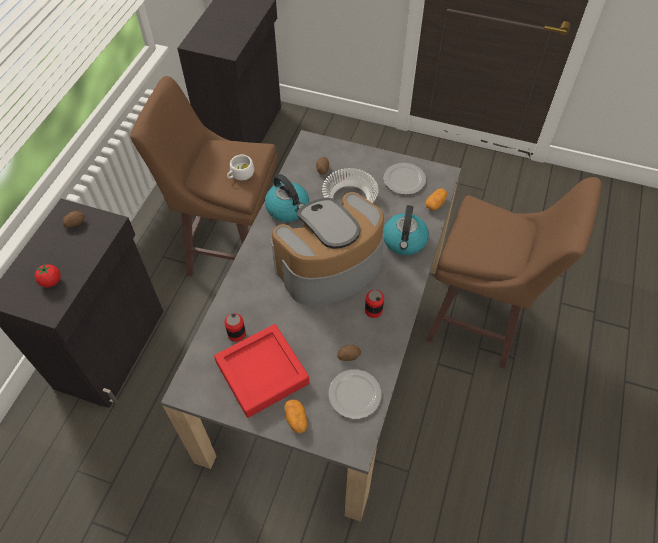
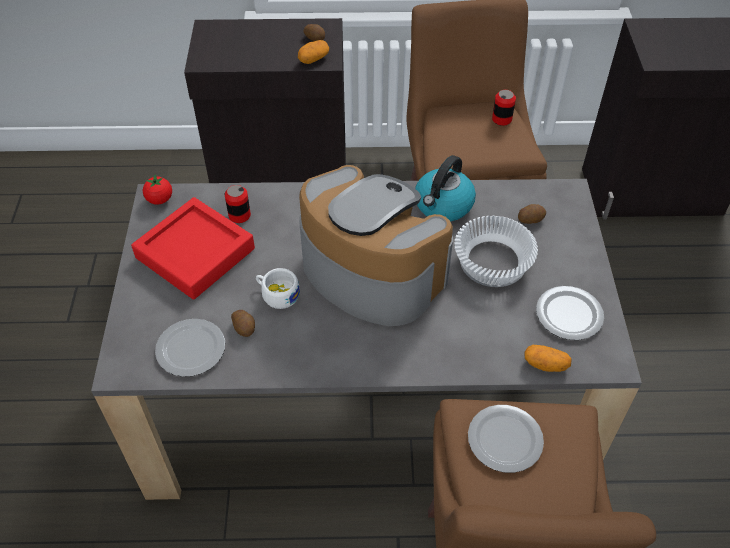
camera: 70 degrees right, 5 degrees down
(51, 281) = (237, 50): tomato -> tomato (160, 199)
(240, 174) = (471, 145): white cup -> white cup (277, 294)
(296, 419) = (143, 301): potato -> potato (313, 59)
(373, 310) = (322, 336): can -> can (501, 119)
(404, 241) = (454, 342): kettle -> none
(480, 241) = (503, 440): none -> plate

